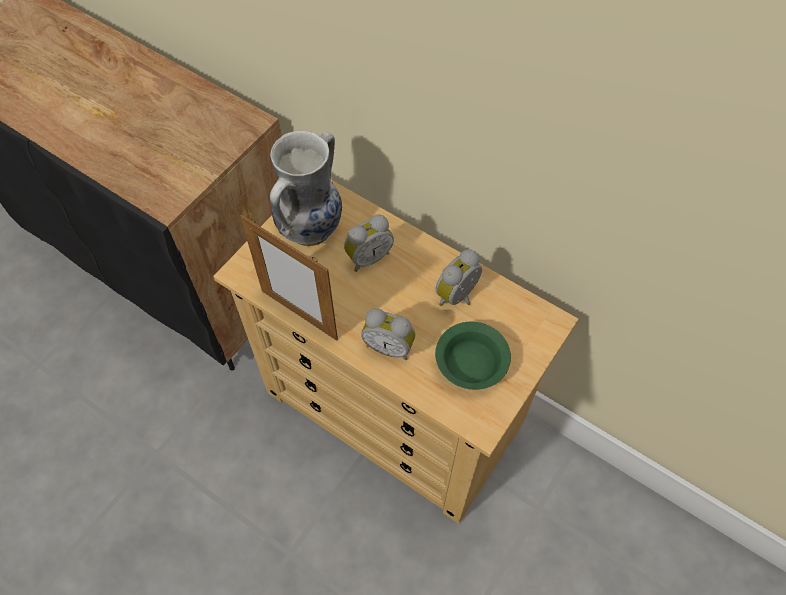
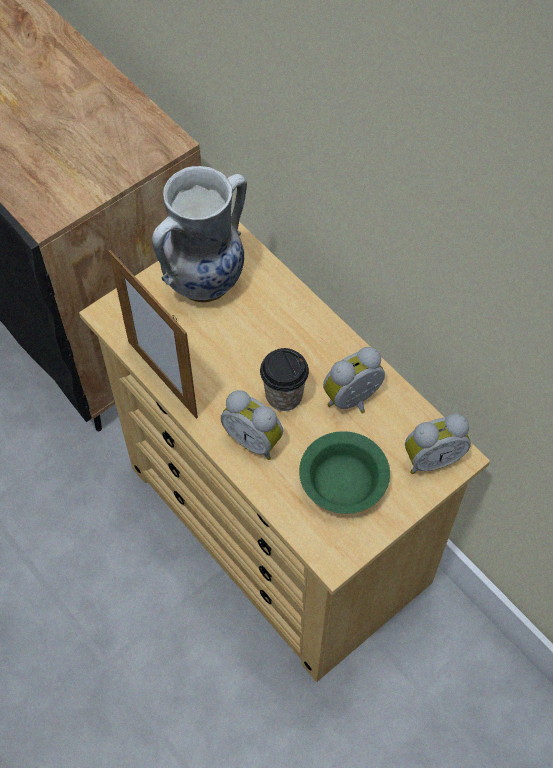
camera: 15 degrees right, 0 degrees up
(368, 257) = (261, 330): alarm clock -> alarm clock (431, 458)
(402, 305) = (284, 396): none -> cup

